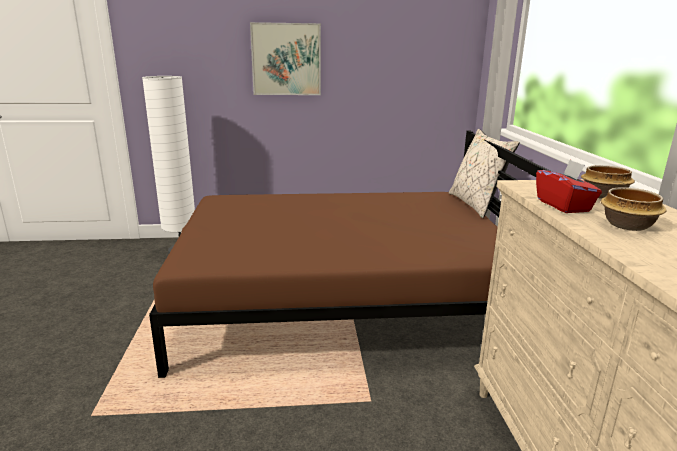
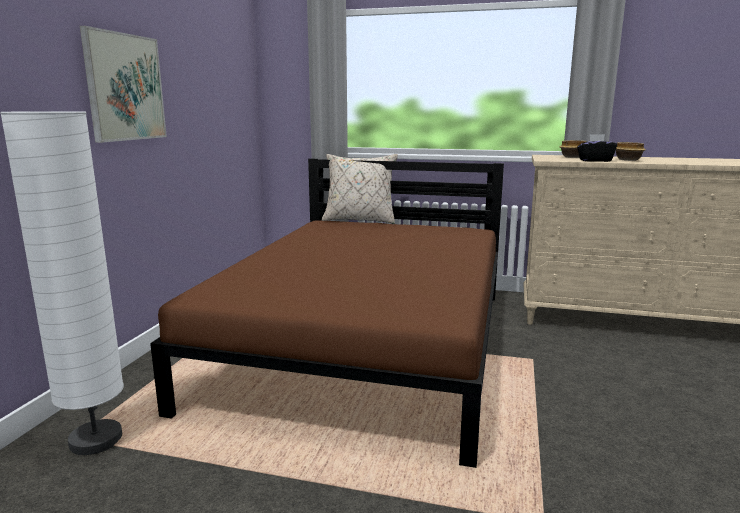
camera: 70 degrees left, 5 degrees down
(563, 206) = (595, 160): red tissue box -> black tissue box

